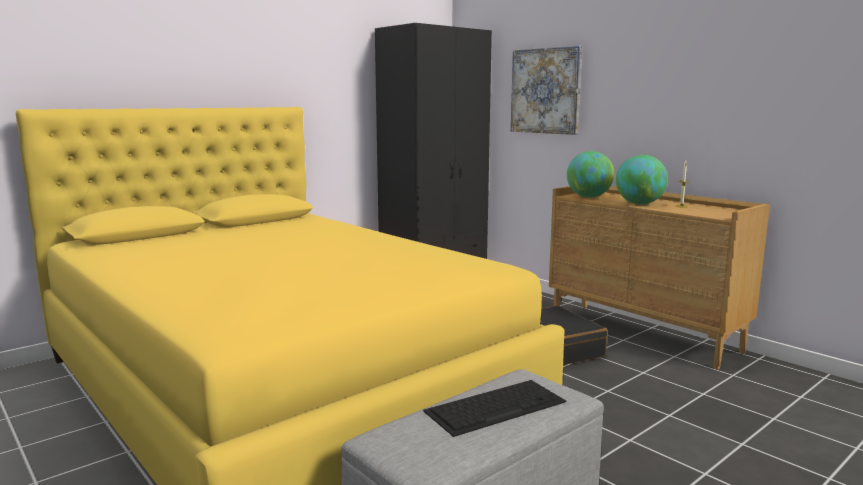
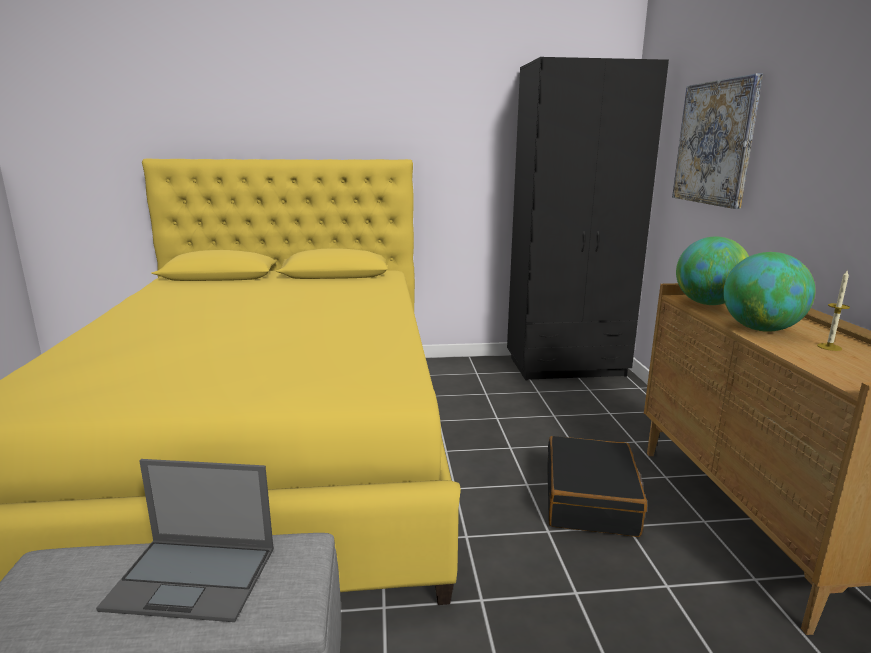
camera: 35 degrees right, 5 degrees up
(496, 406) = (194, 578): keyboard -> laptop

